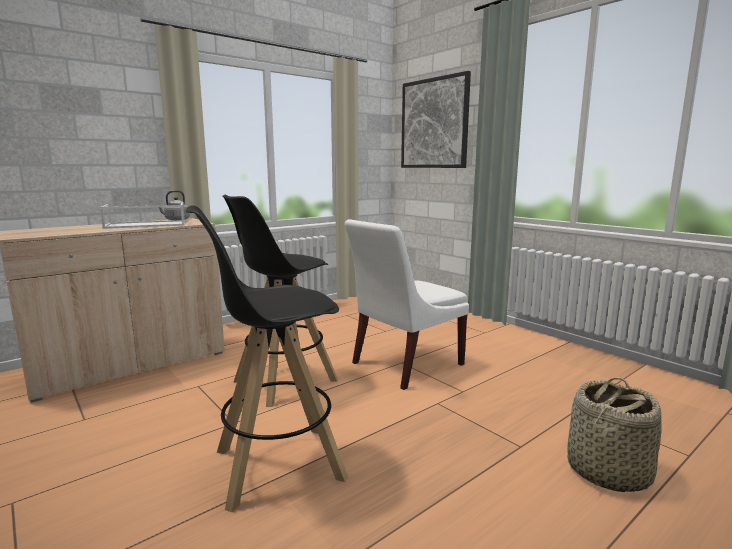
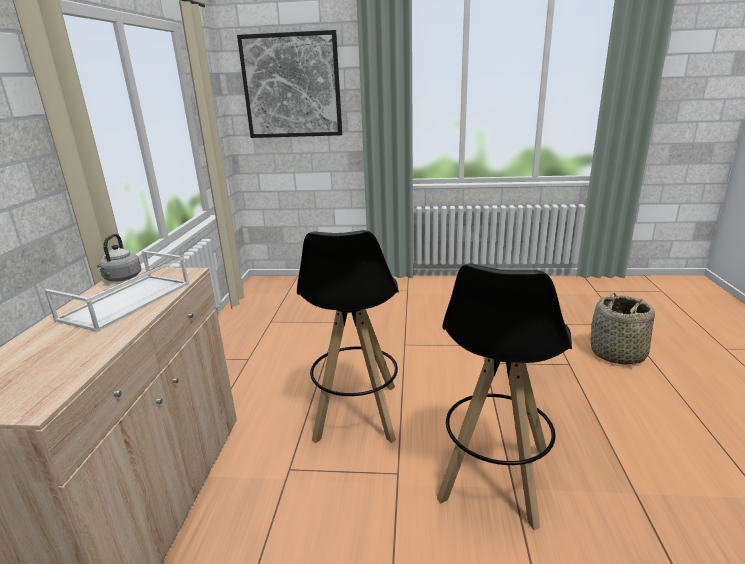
camera: 45 degrees left, 10 degrees up
(403, 364) = (409, 345): white chair -> none

